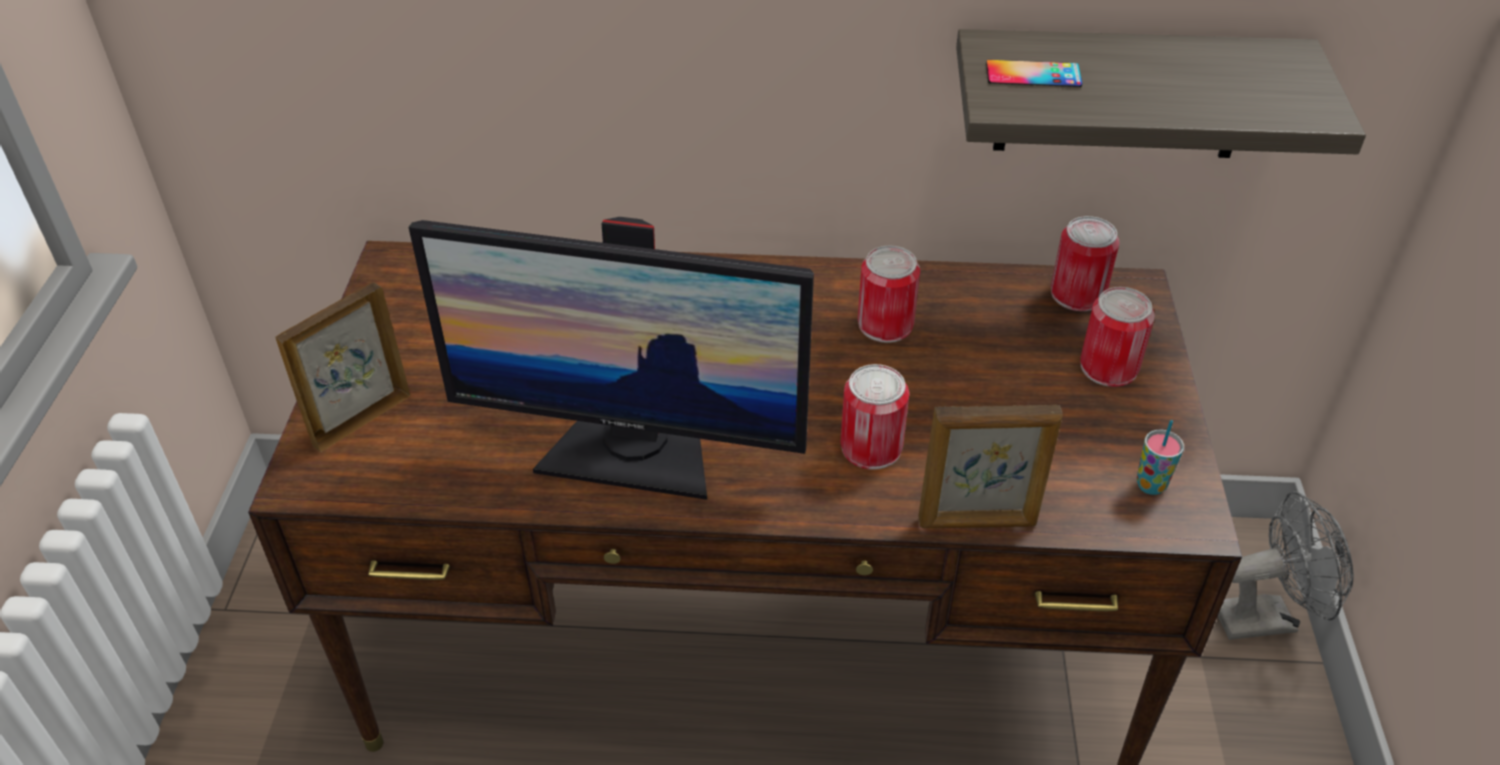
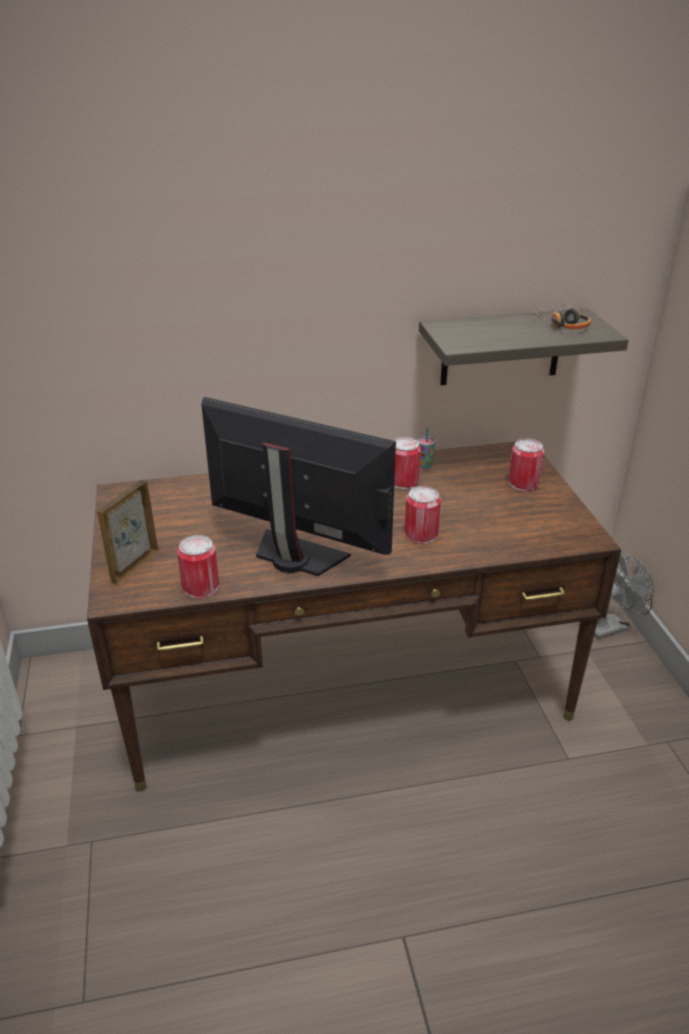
camera: 15 degrees left, 10 degrees down
(631, 453) = (295, 556): monitor -> monitor turned 150 degrees counterclockwise
(978, 523) = (489, 557): picture frame -> none
(1033, 74) = (465, 334): phone -> none
(1077, 294) = (494, 455): can -> can (200, 587)
(1150, 485) = (565, 528): cup -> cup (425, 465)
(1241, 74) = (561, 324): none -> headphones

